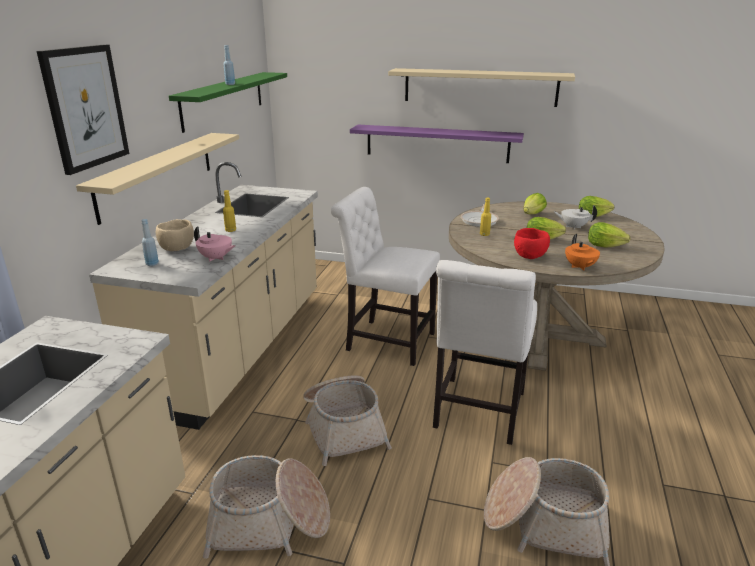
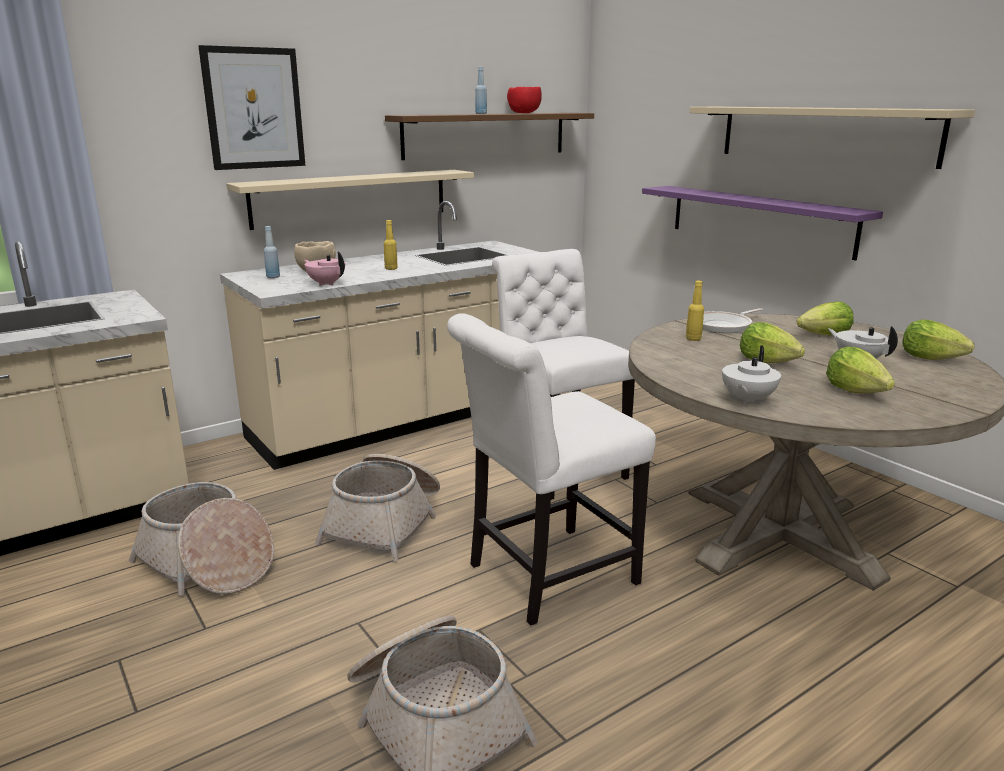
camera: 40 degrees right, 5 degrees down
(216, 258) = (326, 283): pink teapot -> pink teapot turned 150 degrees clockwise
(224, 99) = (486, 135): green shelf -> brown shelf
(530, 256) = (701, 372): red bowl -> red bowl (525, 113)
(579, 267) = (747, 400): orange teapot -> white teapot

